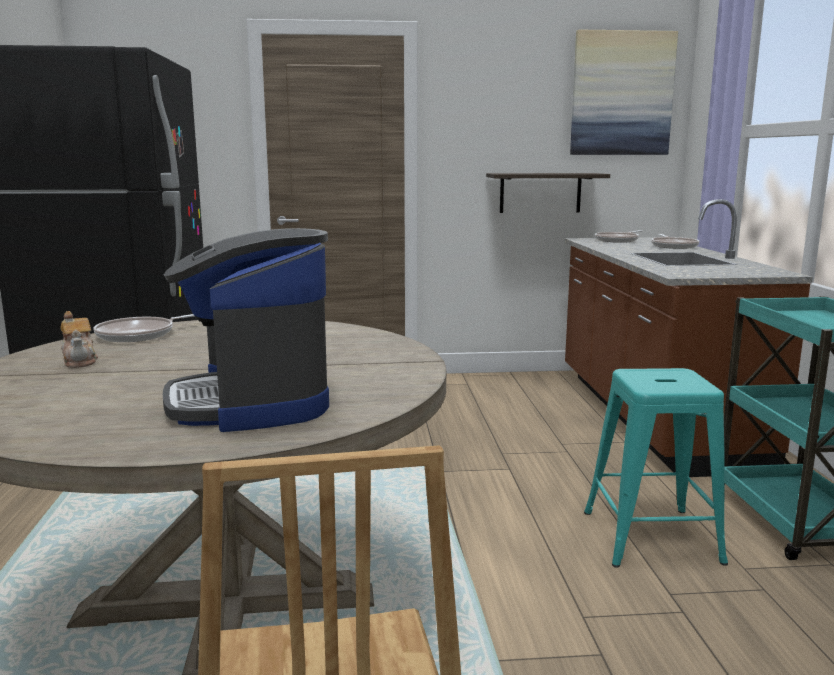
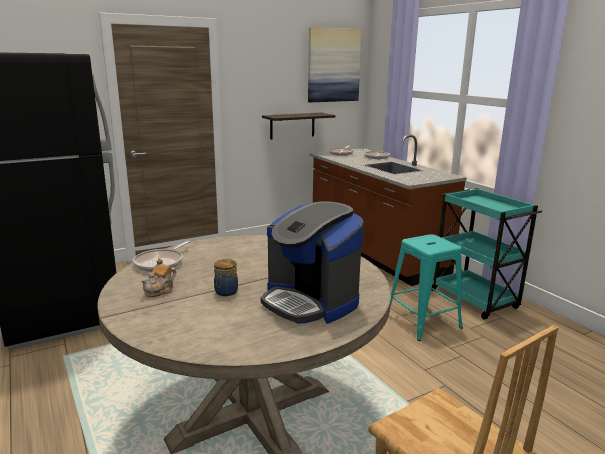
camera: 25 degrees left, 5 degrees up
(80, 361) = (160, 290): teapot -> teapot turned 90 degrees clockwise
(156, 374) = (225, 292): none -> jar

